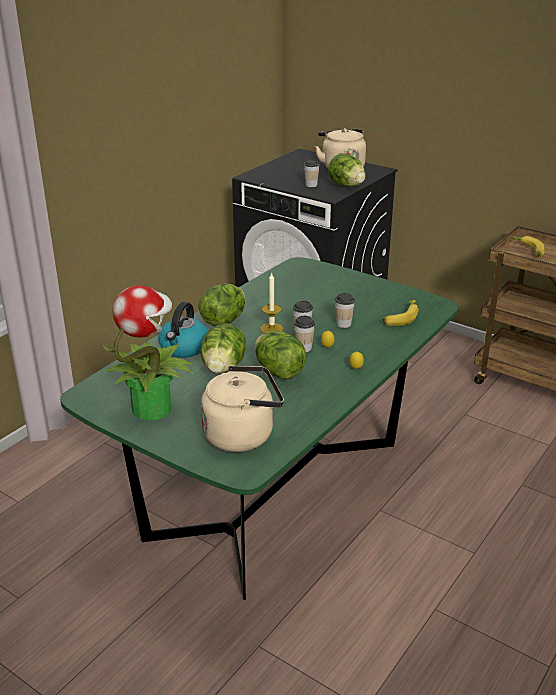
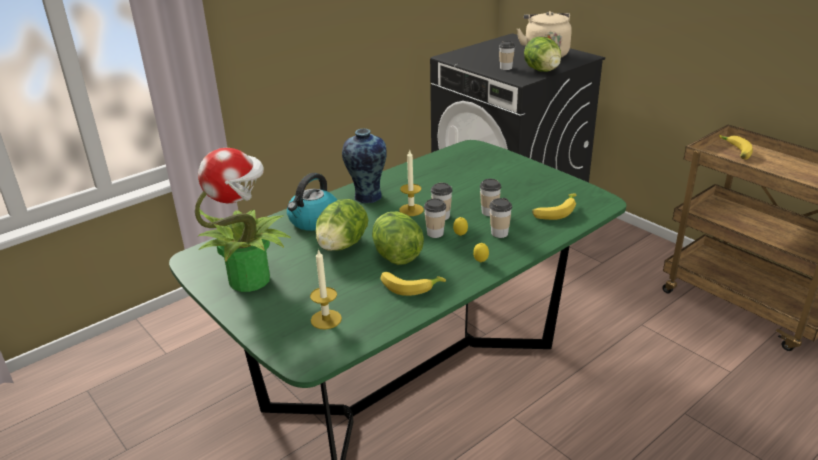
camera: 15 degrees right, 0 degrees up
(223, 321) = (367, 197): lettuce -> vase
(243, 434) = (326, 319): beige kettle -> candle
(304, 397) = (410, 286): none -> banana
(361, 342) = (499, 233): none -> cup

